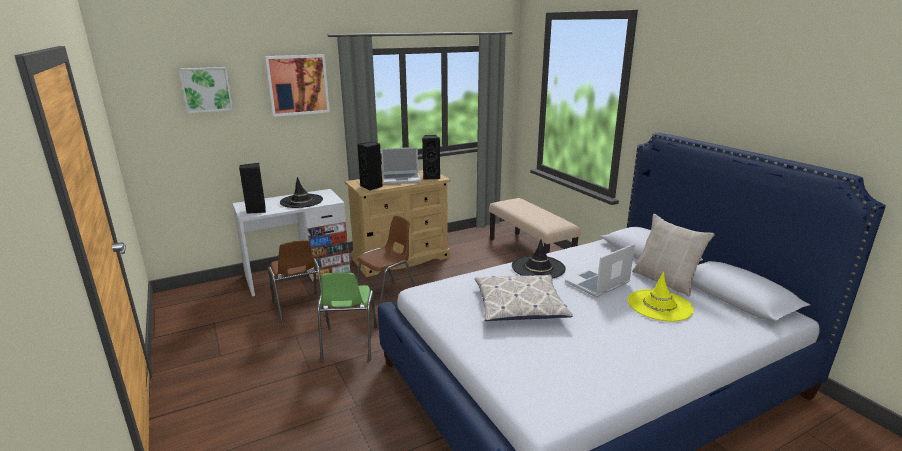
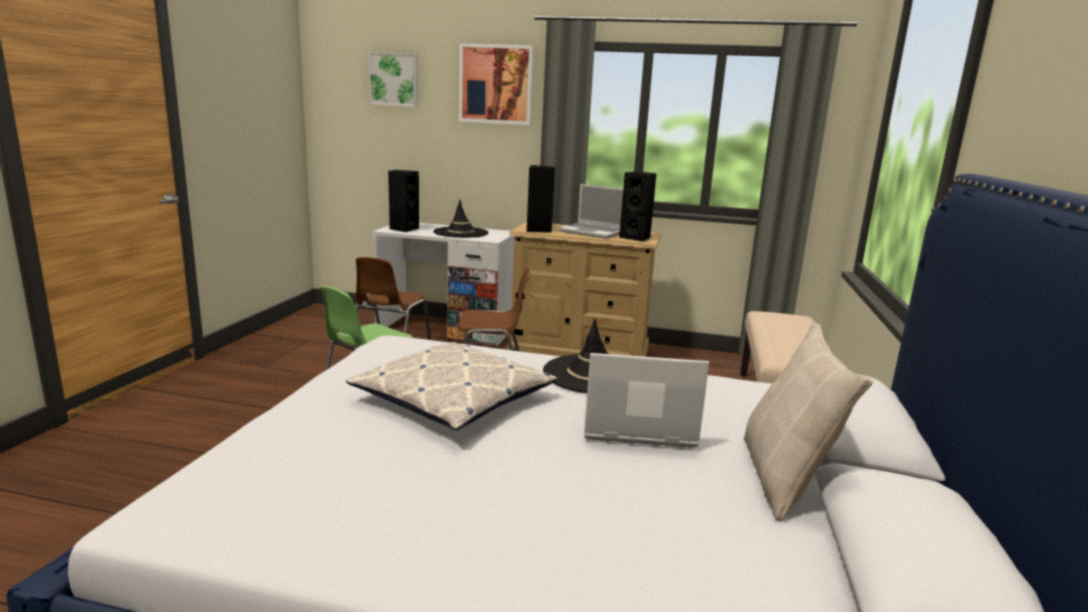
camera: 40 degrees right, 5 degrees down
(659, 305) = (676, 502): yellow hat -> none

